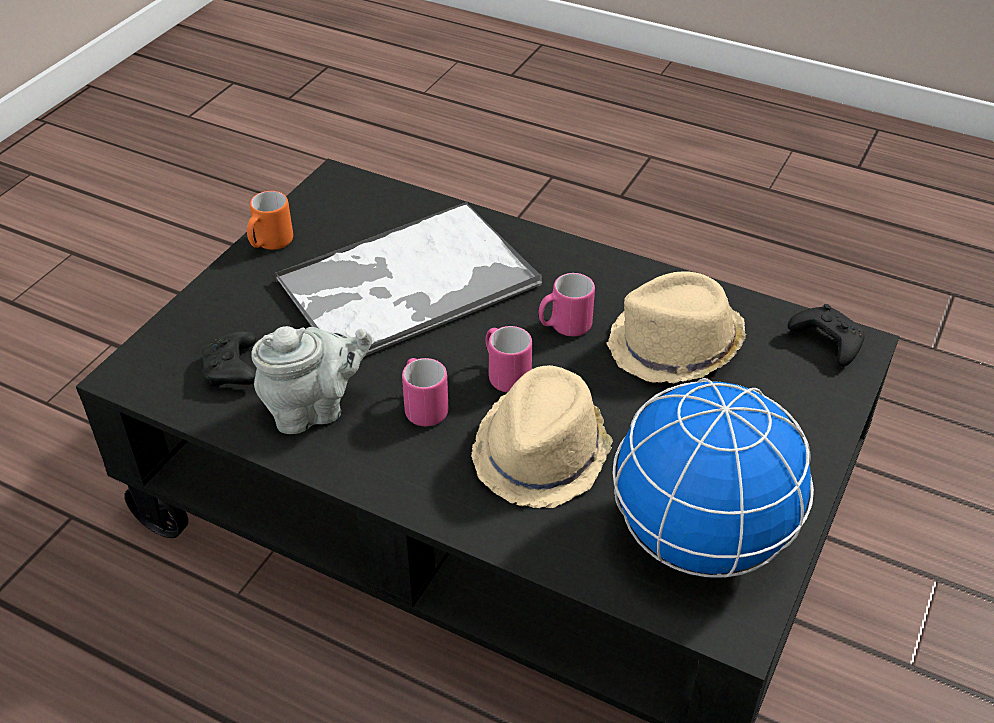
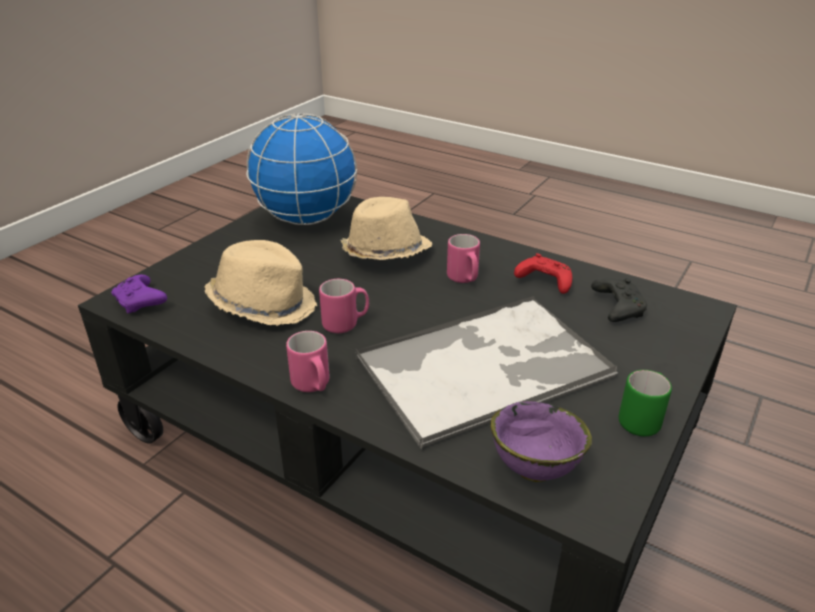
camera: 175 degrees left, 10 degrees down
(270, 244) = (642, 419): orange mug -> green mug
(314, 409) = (543, 282): grey teapot -> red game controller
(377, 203) = (533, 468): none -> purple bowl
(505, 375) = (402, 294): pink mug -> pink mug (313, 386)
(825, 342) = (141, 302): black game controller -> purple game controller

